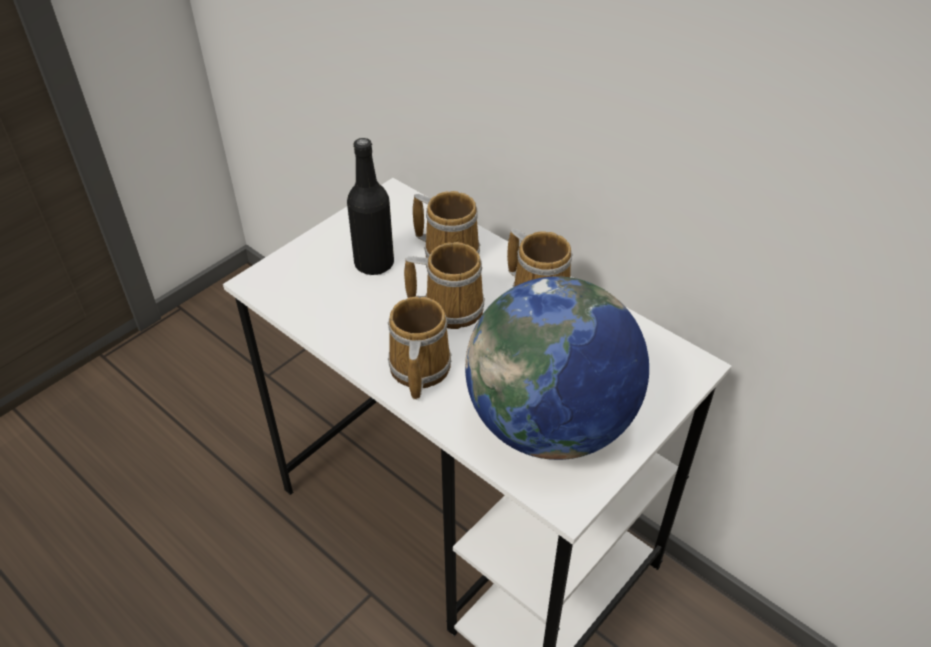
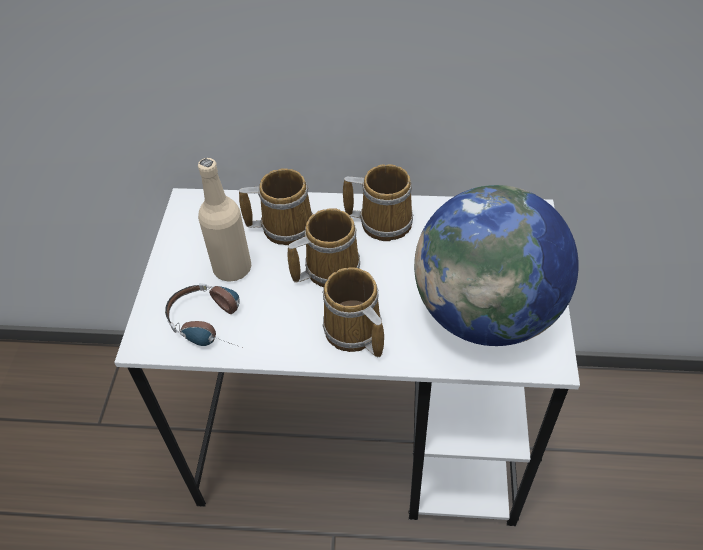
camera: 35 degrees left, 5 degrees up
(318, 297) = (214, 323): none -> headphones
(374, 263) = (232, 268): black bottle -> beige bottle

